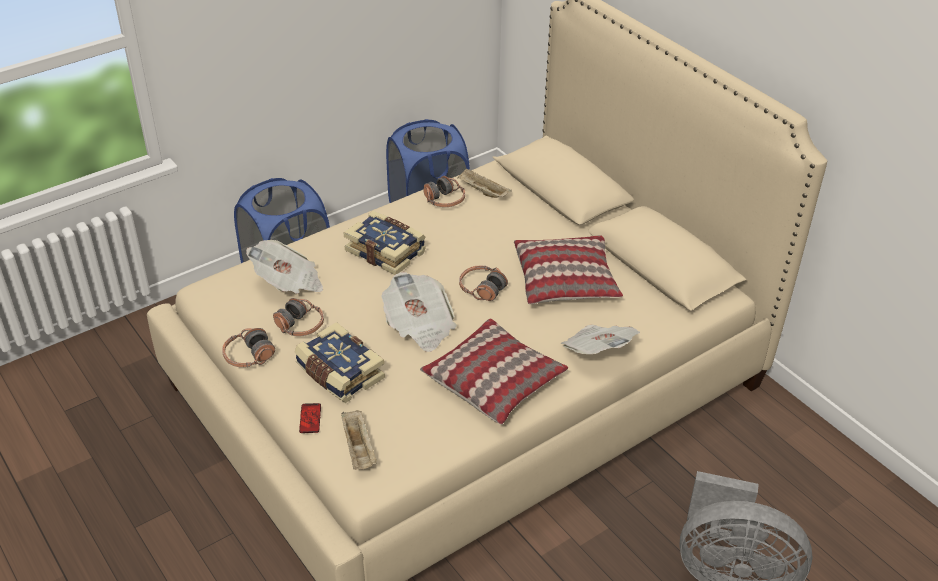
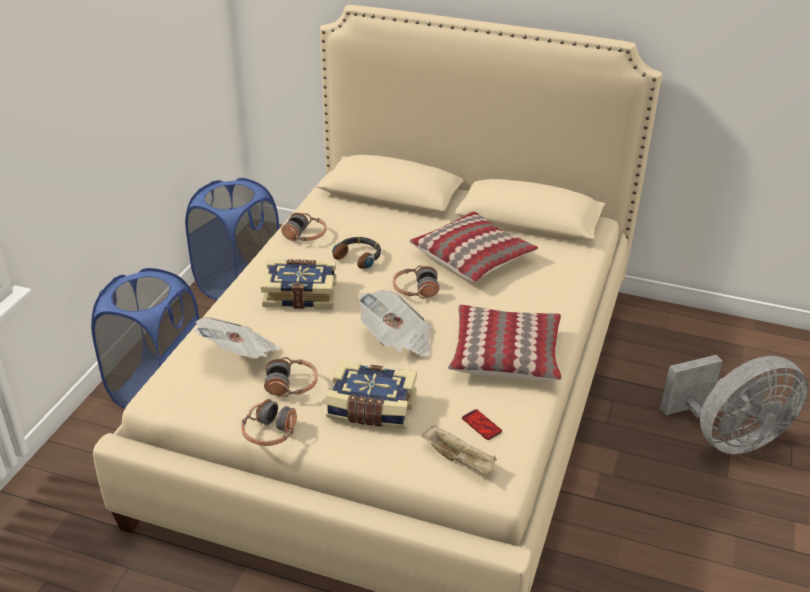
camera: 35 degrees left, 5 degrees down
(310, 418) = (388, 457): phone -> phone (481, 425)
(467, 238) = (358, 256): none -> headphones
(482, 192) = (330, 218): beige tray -> none
(597, 352) = (556, 298): newspaper -> none

